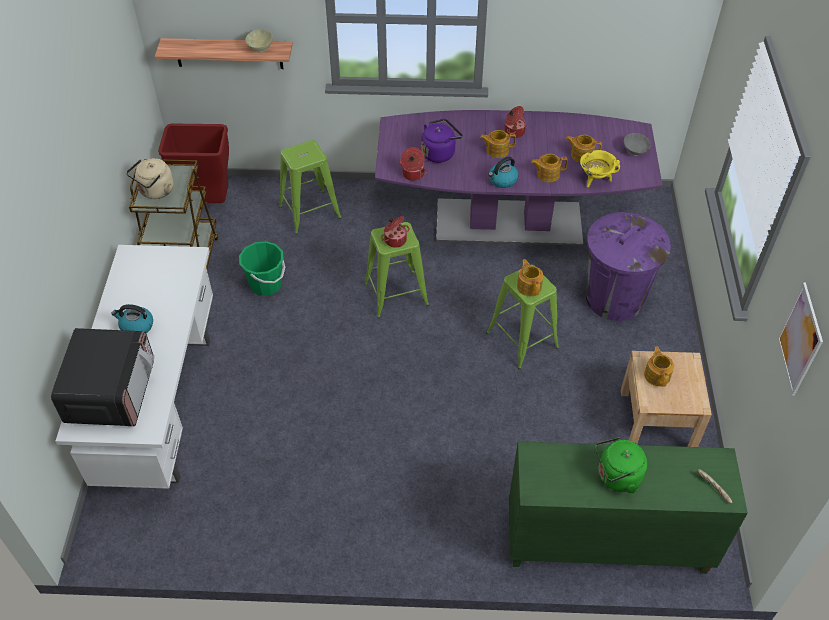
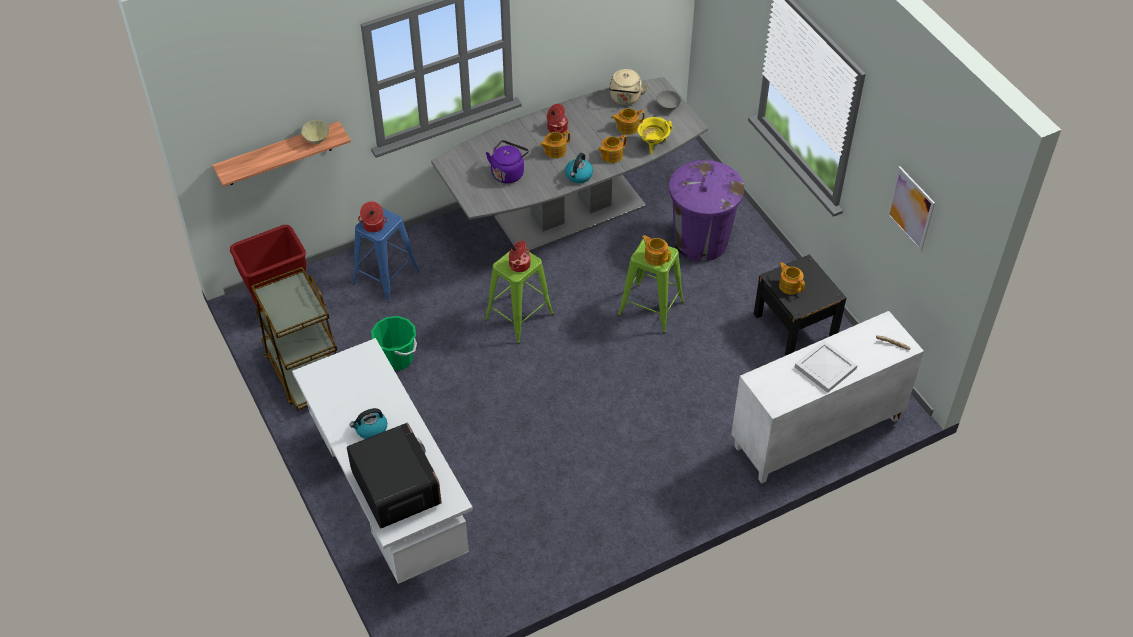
camera: 30 degrees left, 0 degrees up
(155, 191) = (285, 311): beige kettle -> beige kettle (625, 99)
(309, 212) = (385, 277): green stool -> blue stool
(412, 174) = (500, 201): cooking pot -> cooking pot (373, 226)
(509, 222) = (571, 212): purple dining table -> grey dining table
(605, 544) = (816, 434): green cabinet -> white cabinet
(616, 477) = (824, 368): green kettle -> white tray
(657, 421) = (795, 325): beige nightstand -> black nightstand

